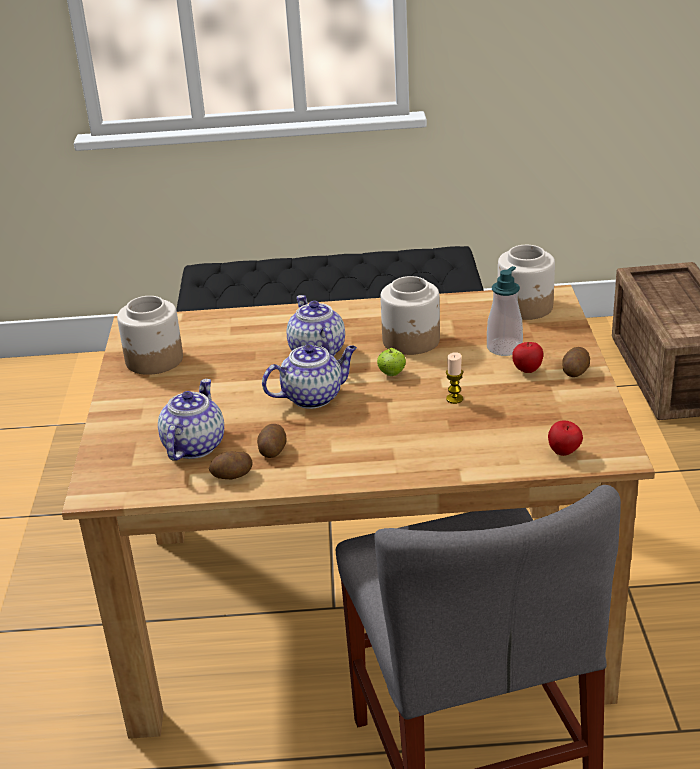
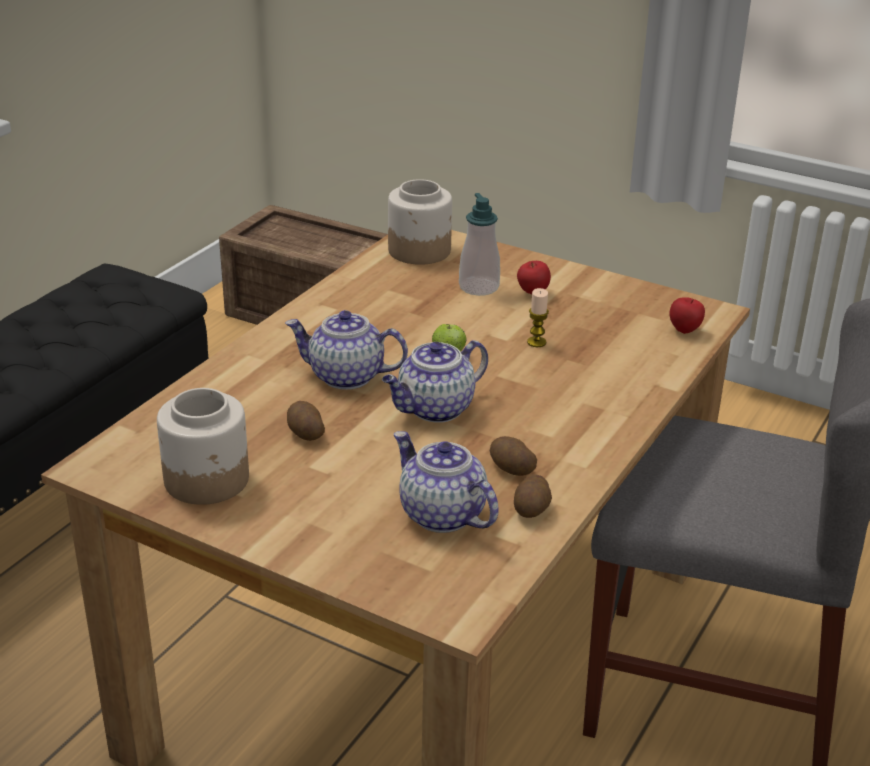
camera: 60 degrees left, 0 degrees up
(313, 397) = (434, 409): teapot -> teapot turned 135 degrees counterclockwise
(411, 341) = (400, 322): jar -> none
(575, 371) = (562, 276): potato -> potato (305, 433)

